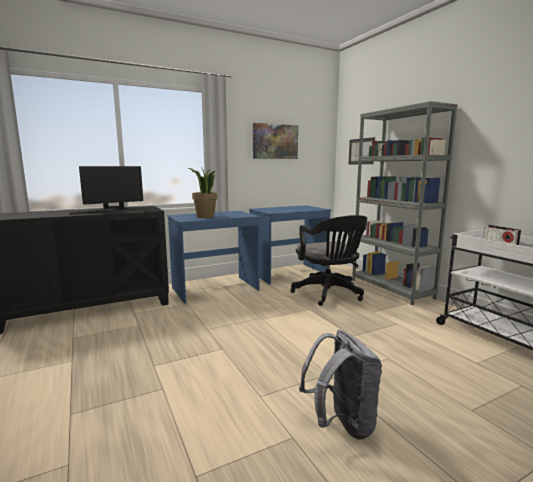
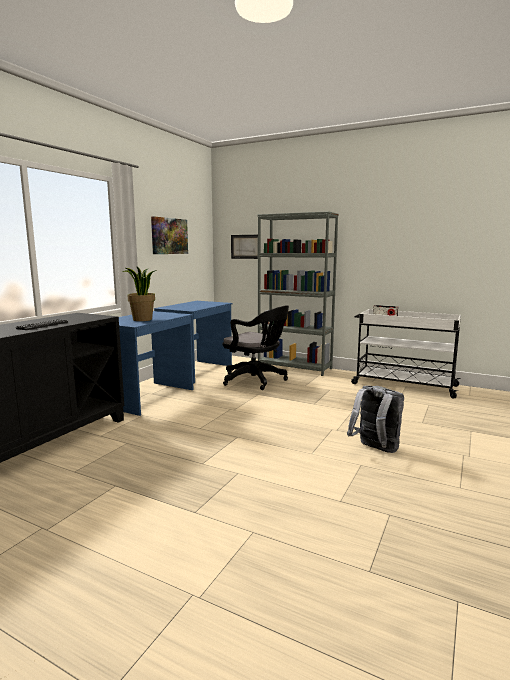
camera: 35 degrees left, 0 degrees up
(114, 209) = (49, 319): monitor -> none

